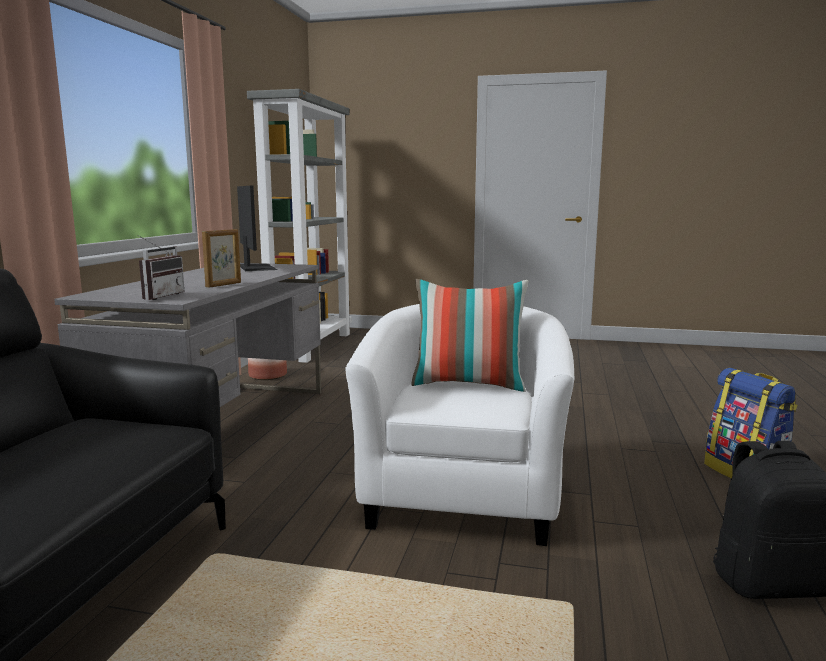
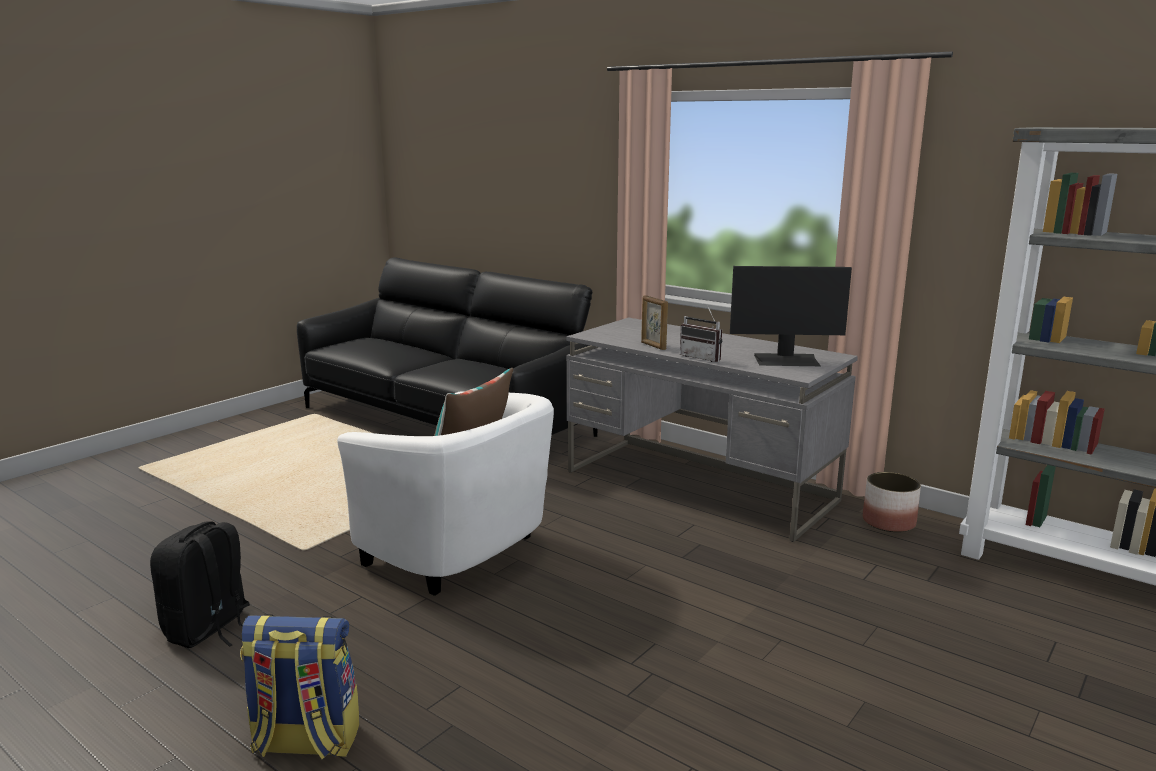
camera: 115 degrees right, 5 degrees up
(159, 296) = (607, 332): radio -> radio (703, 357)

